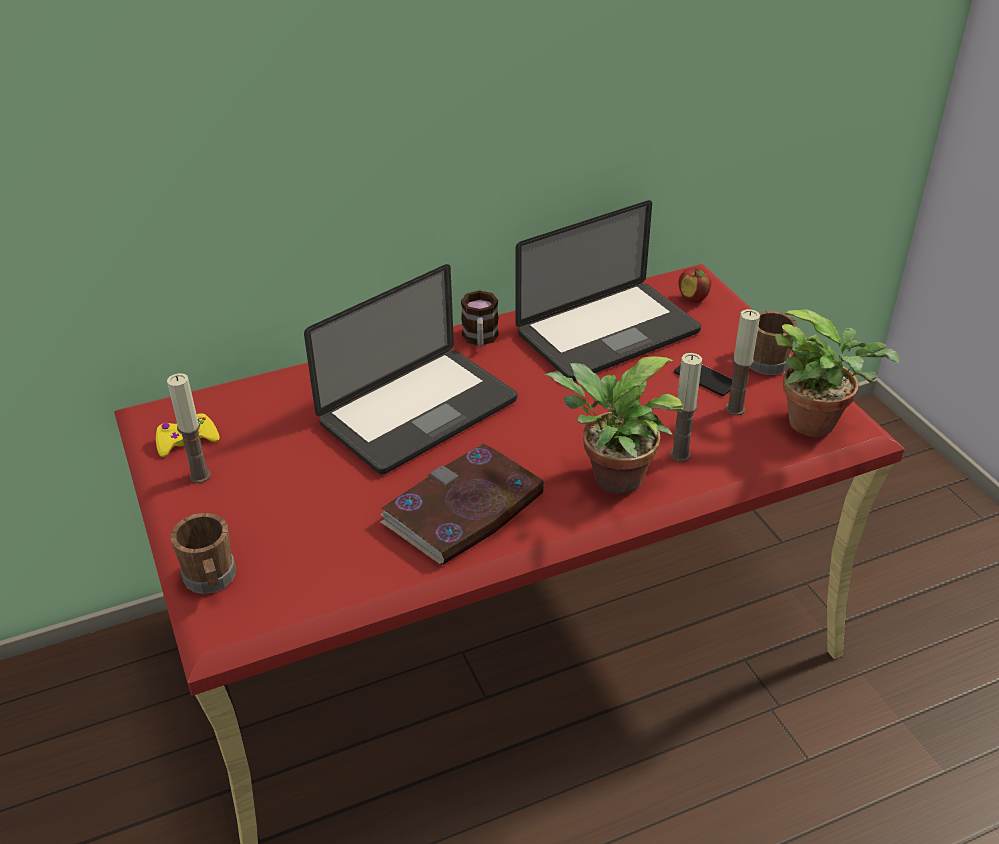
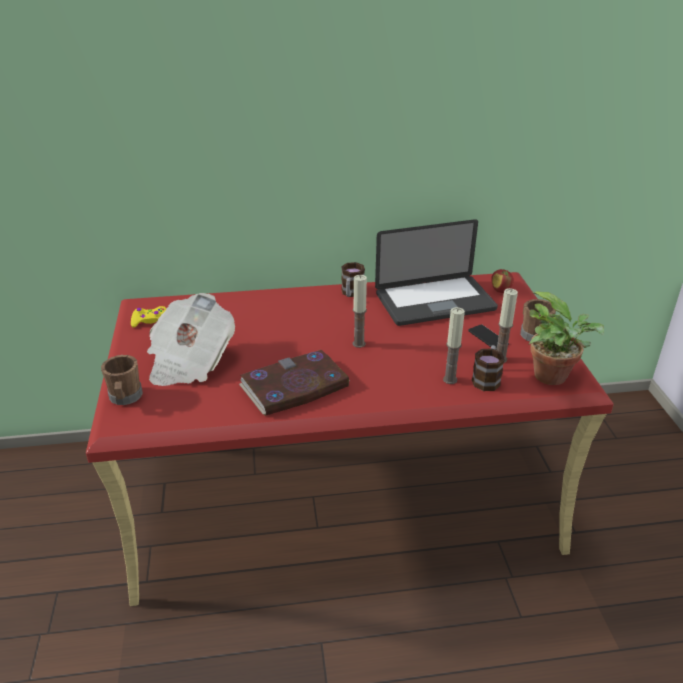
camera: 15 degrees right, 5 degrees down
(200, 476) = (148, 341): candle -> candle (359, 344)
(284, 498) = (189, 361): none -> newspaper
(418, 412) = (293, 328): laptop -> none
(611, 480) = (397, 386): potted plant -> none
(729, 443) = (487, 378): none -> mug

